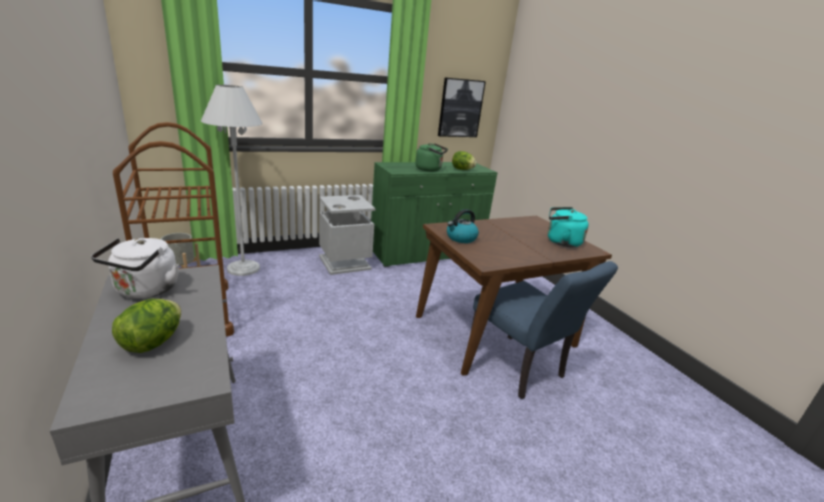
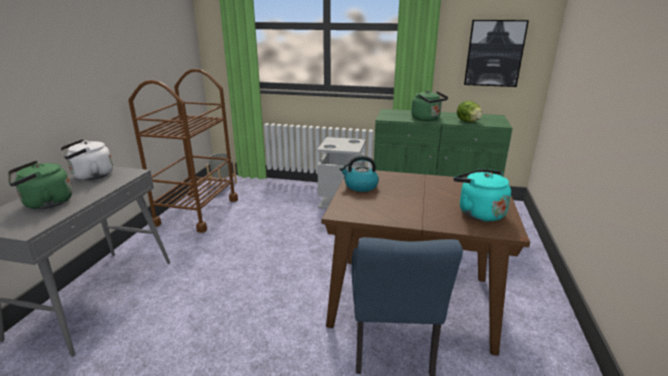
camera: 40 degrees right, 0 degrees up
(152, 342) = (45, 204): lettuce -> green kettle
(243, 268) = (262, 189): white floor lamp -> none

